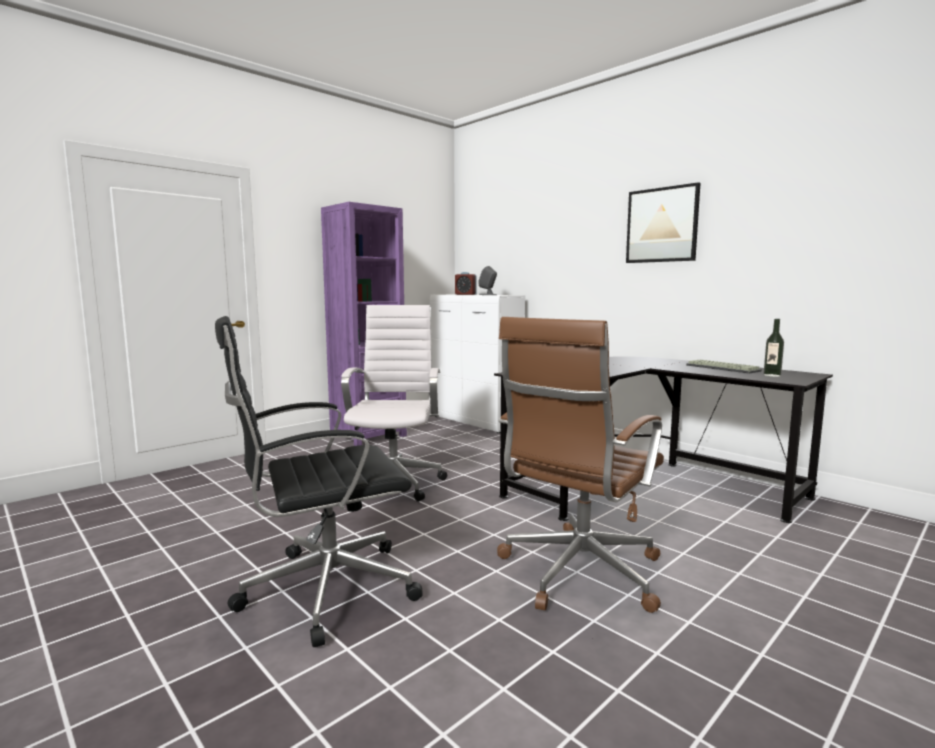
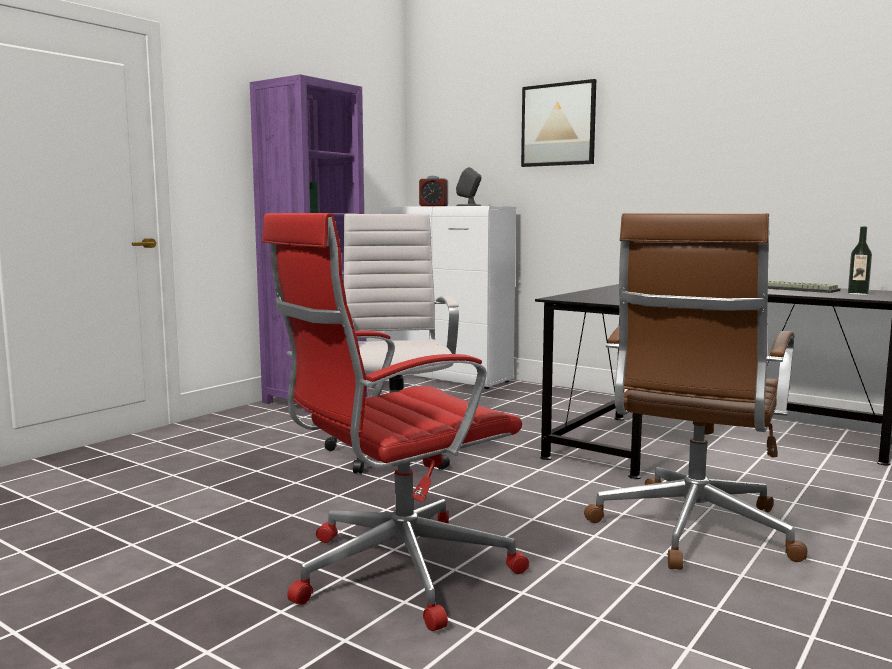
camera: 10 degrees left, 0 degrees up
(323, 589) = (395, 572): black office chair -> red office chair
(662, 225) = (704, 115): picture -> picture (558, 124)

